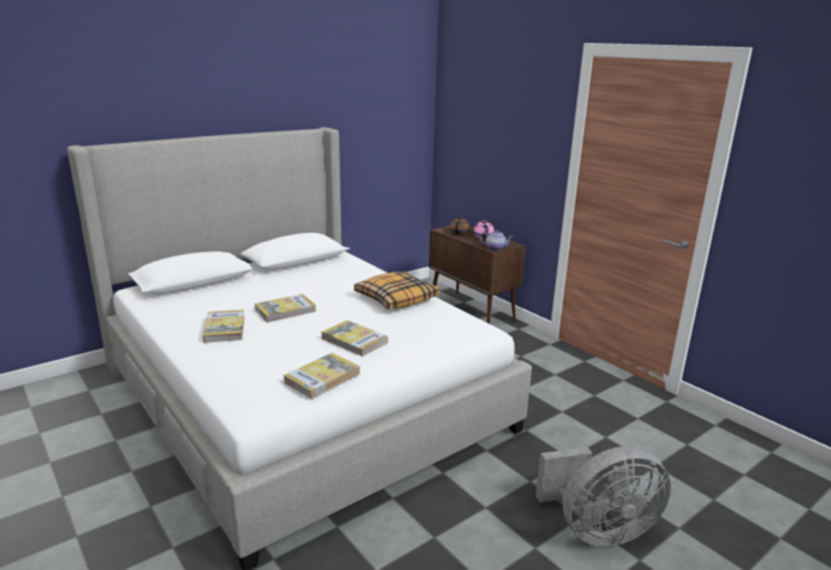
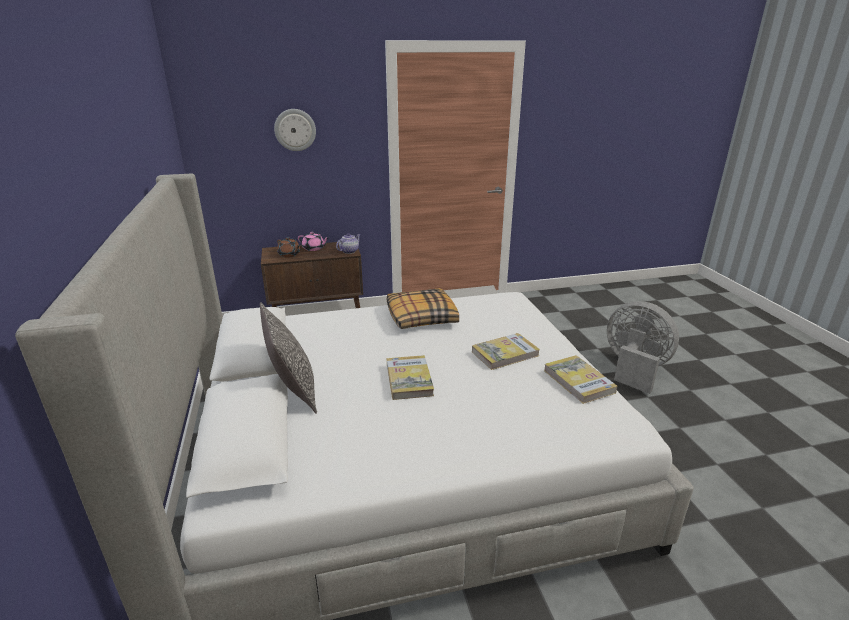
camera: 65 degrees left, 5 degrees up
(224, 328) = (433, 427): book -> none
(253, 281) = (293, 391): none -> pillow
(500, 123) = (295, 130): none -> wall clock
(597, 530) = (634, 369): grey fan -> grey fan turned 60 degrees counterclockwise

